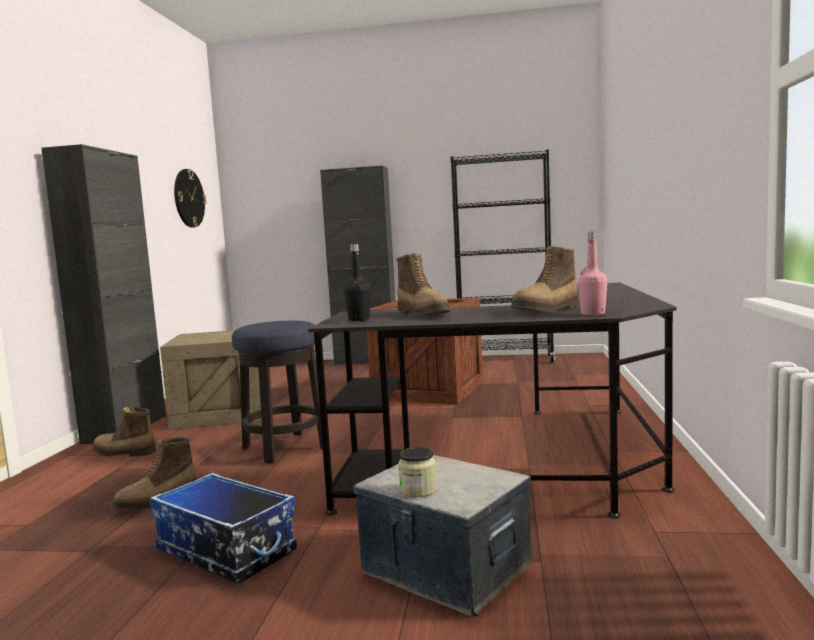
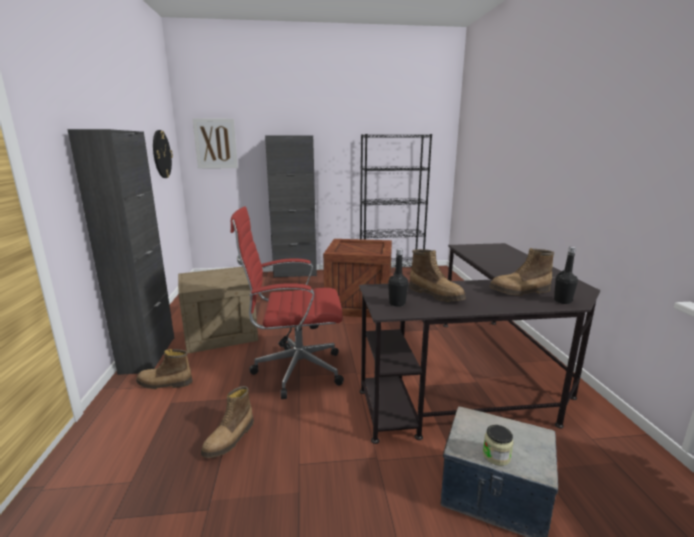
camera: 15 degrees left, 10 degrees up
(224, 551) = (323, 495): storage box -> none
(265, 187) = (215, 143): none -> picture
(284, 448) = (294, 371): stool -> red office chair
(547, 310) = (520, 291): boot -> boot turned 45 degrees clockwise
(593, 314) = (562, 301): pink bottle -> black bottle

